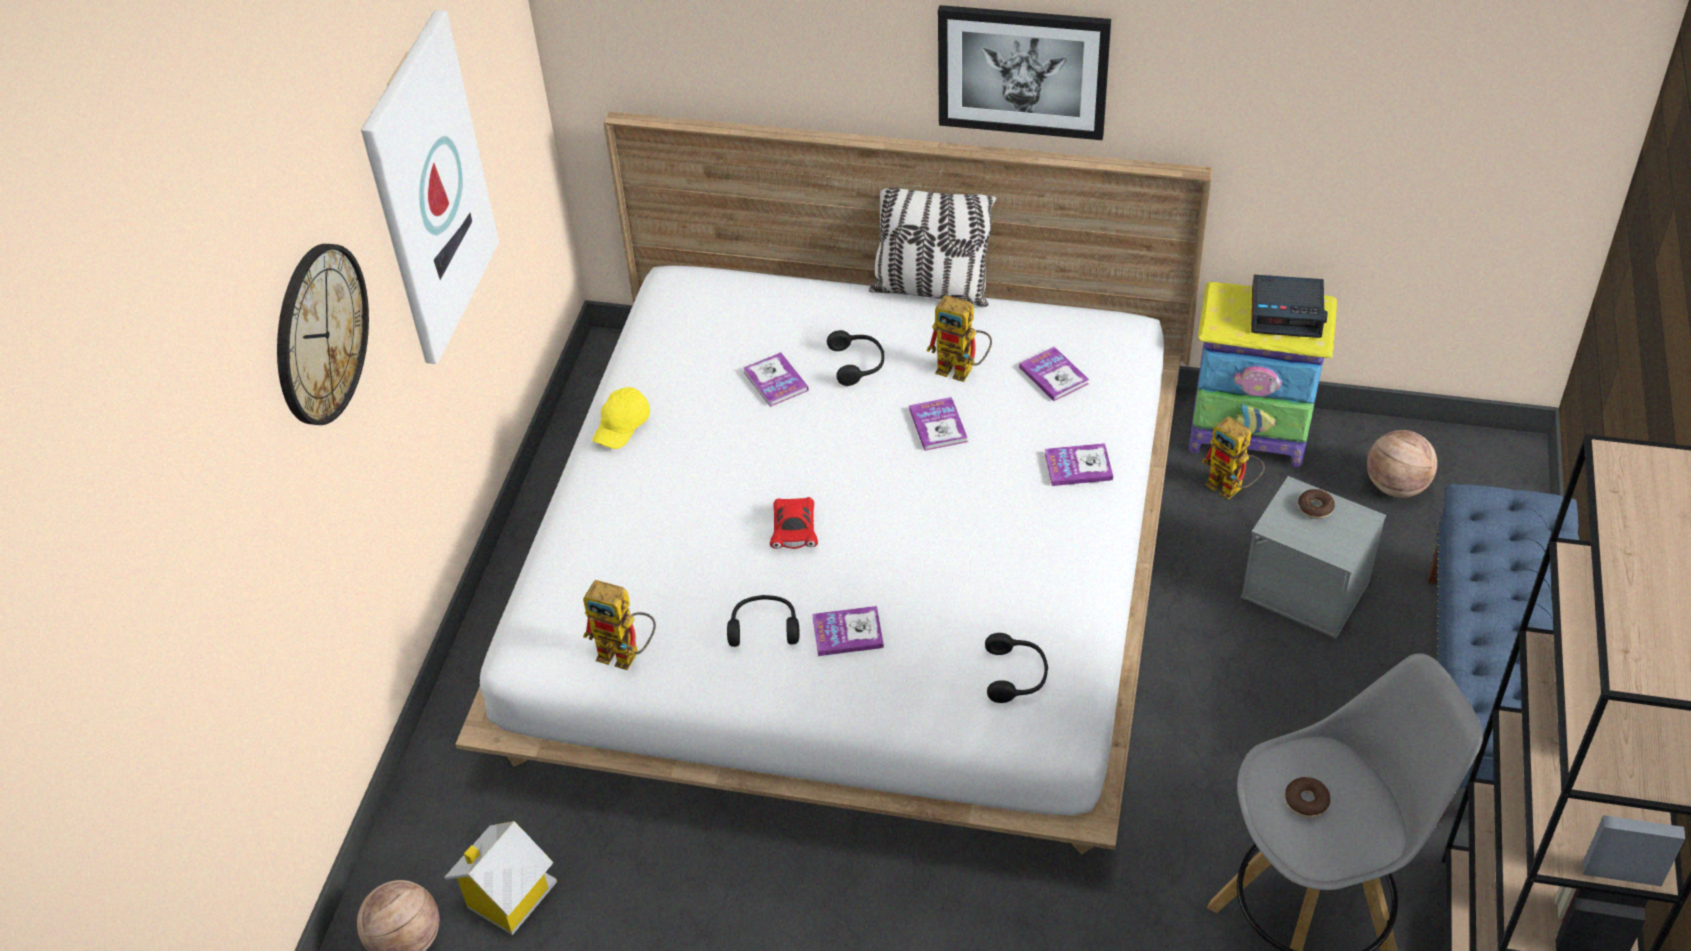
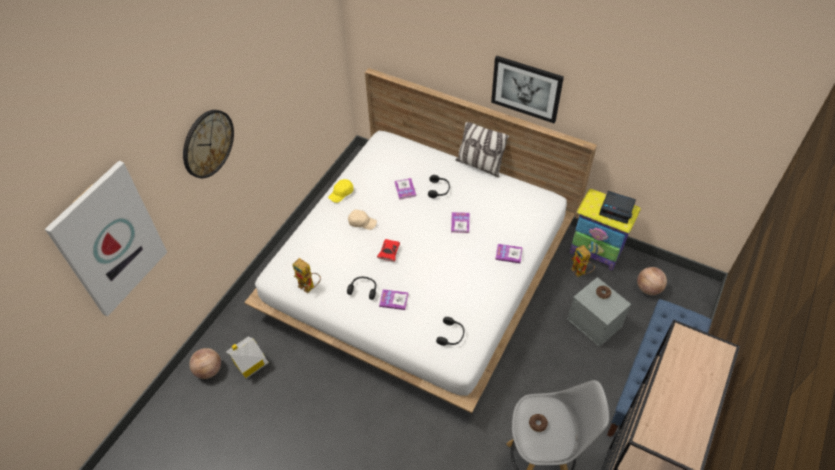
camera: 15 degrees right, 5 degrees up
(427, 190) = (275, 90): picture -> picture (109, 240)
(700, 479) = (362, 222): none -> beige cap
(962, 370) = (478, 202): toy robot -> none
(1053, 375) = (513, 213): book -> none

